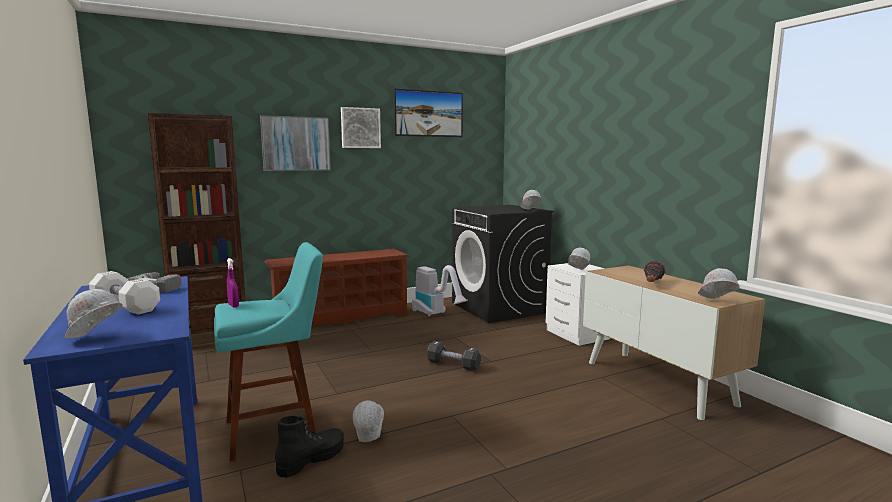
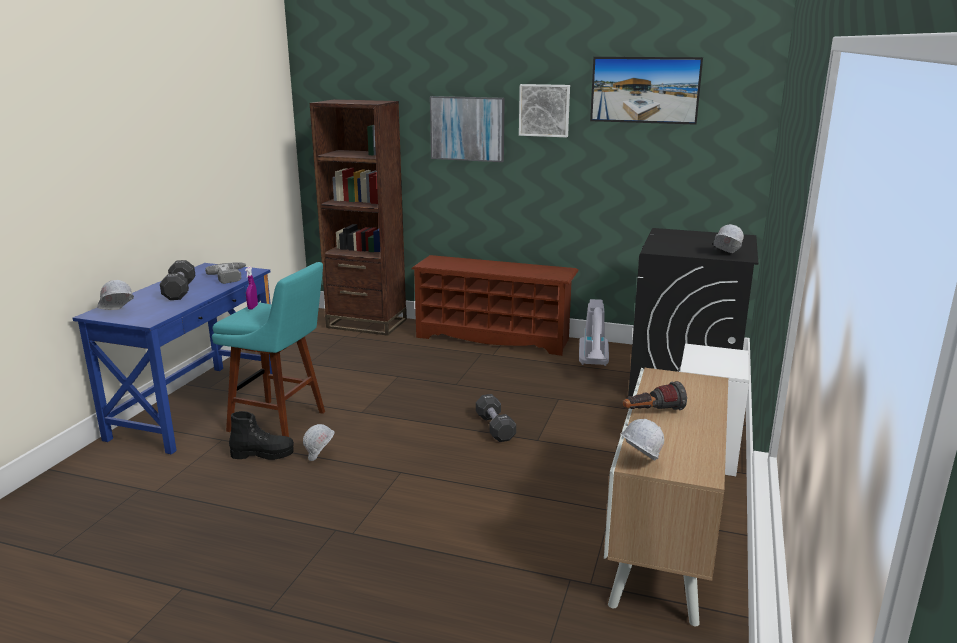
camera: 45 degrees right, 10 degrees up
(125, 306) = (179, 291): white dumbbell -> black dumbbell
(577, 271) = (695, 364): white hard hat -> none

